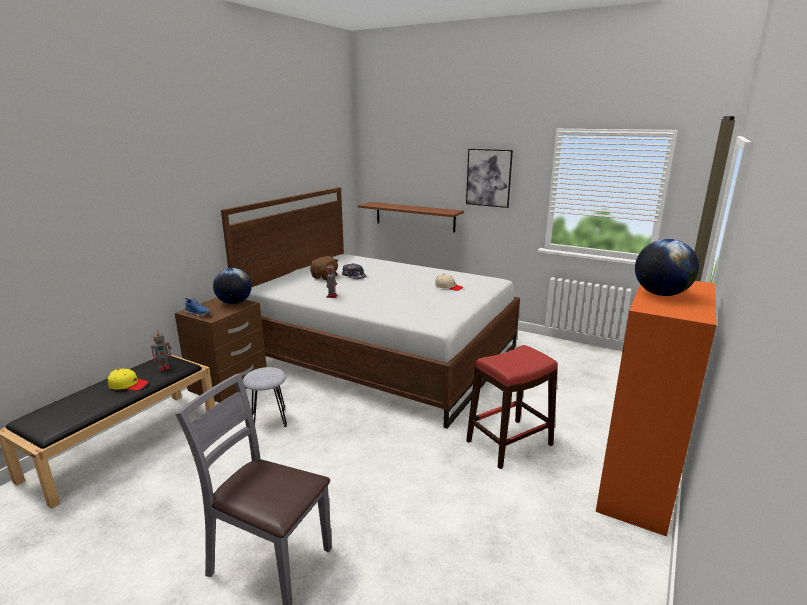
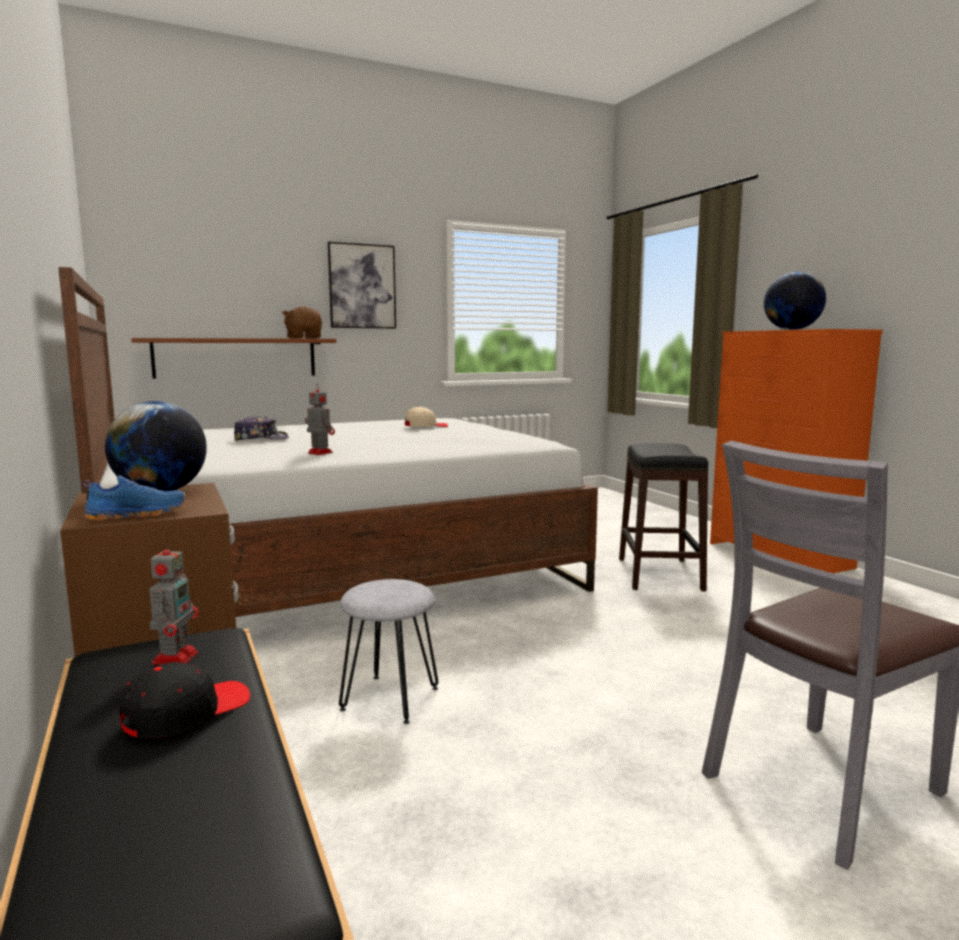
camera: 55 degrees left, 10 degrees down
(128, 385) = (186, 712): yellow cap -> black cap
(325, 277) = (216, 446): brown plush toy -> brown plush toy (304, 338)
(510, 443) = (660, 574): red stool -> black stool

